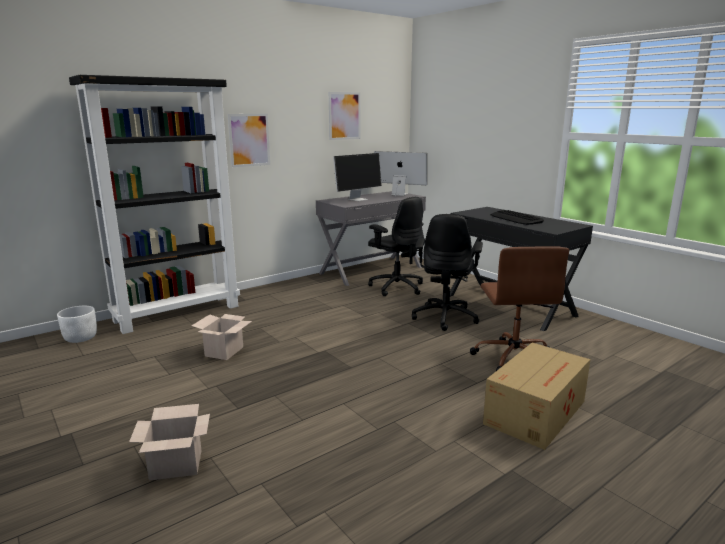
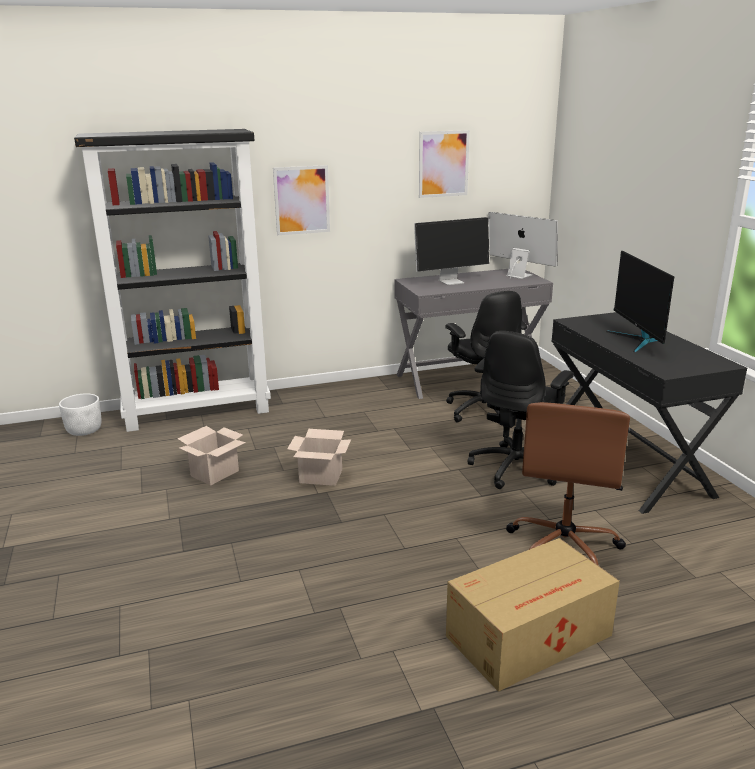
camera: 20 degrees right, 5 degrees up
(174, 466) = (81, 607): cardboard box -> cardboard box (319, 477)
(516, 218) = (638, 341): keyboard -> monitor

